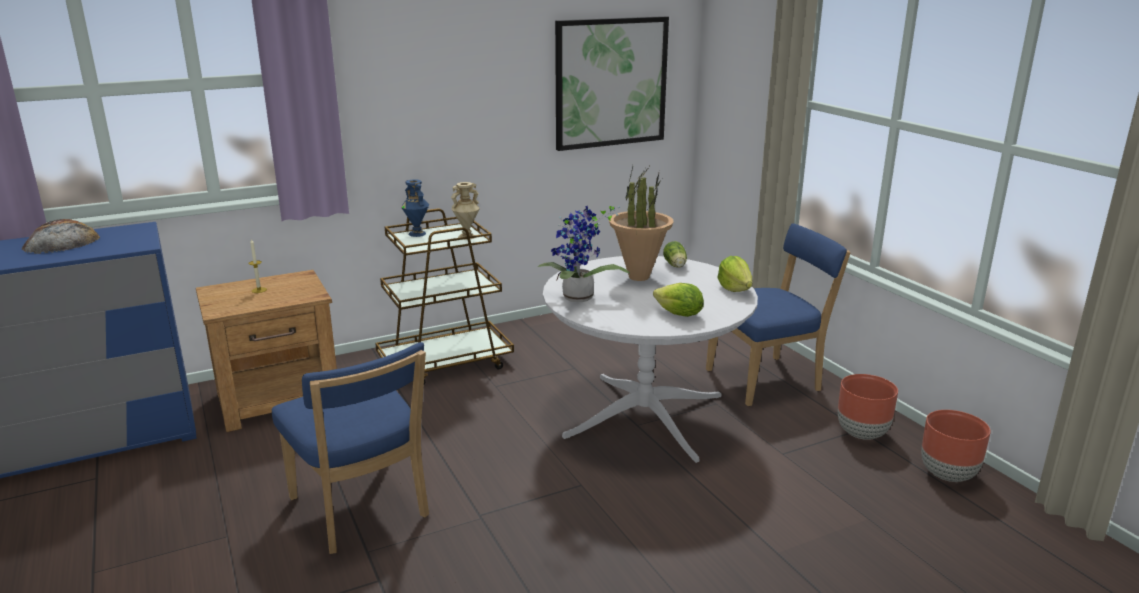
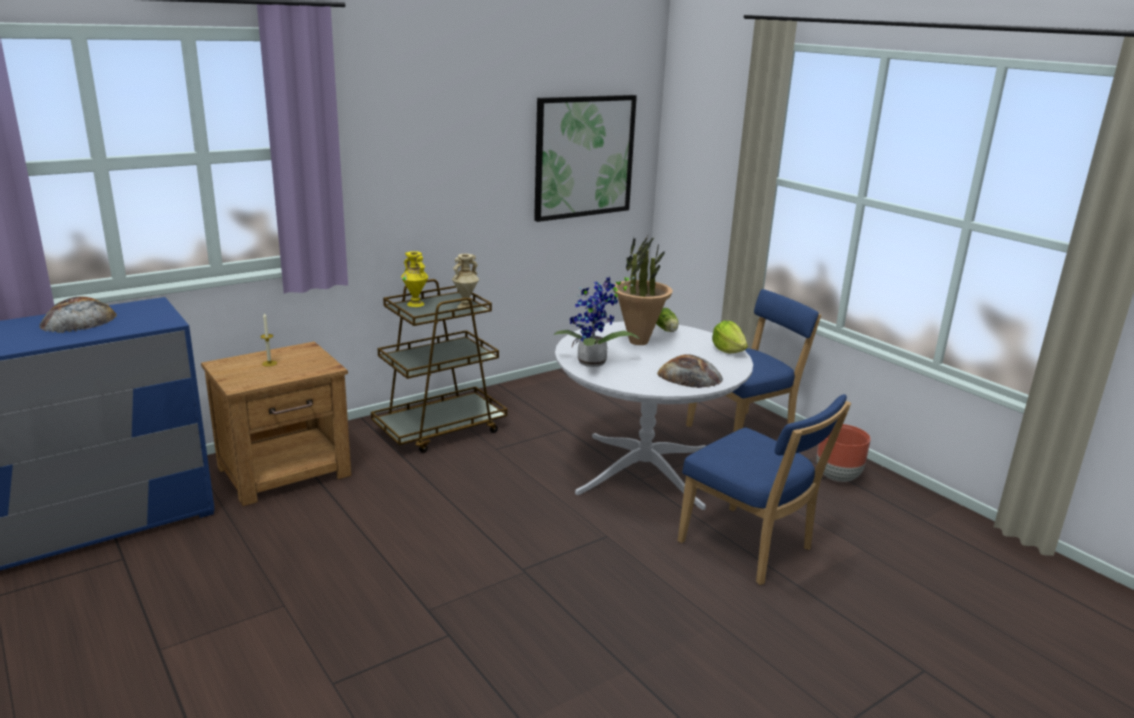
camera: 10 degrees left, 0 degrees up
(361, 511) = (409, 573): blue chair -> blue chair (750, 548)
(417, 234) = (416, 304): blue vase -> yellow vase
(679, 315) = (689, 376): lettuce -> bread
(948, 475) = (918, 509): brown planter -> none

